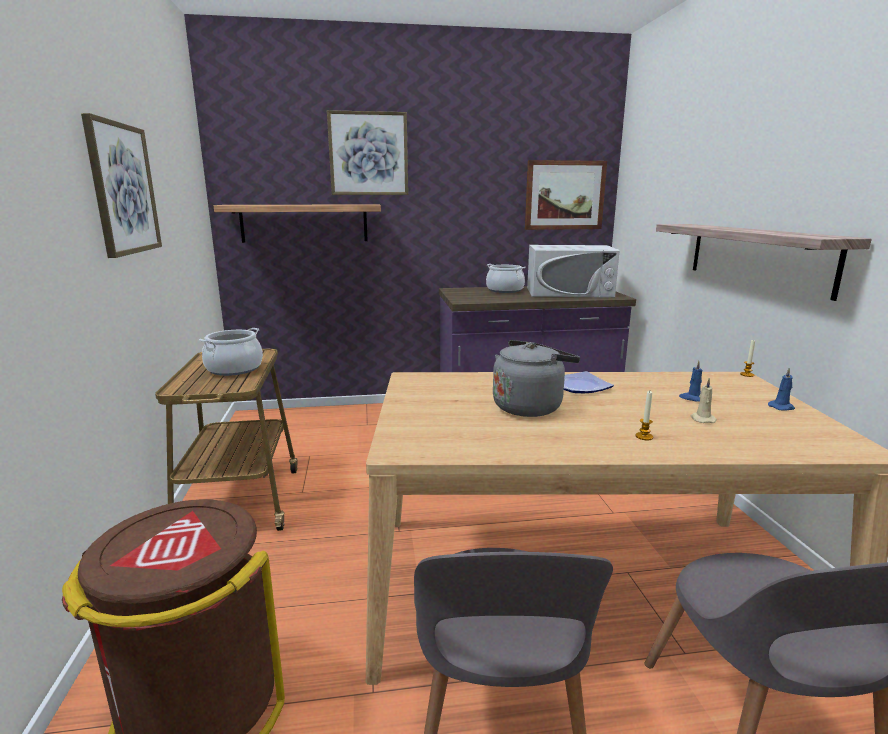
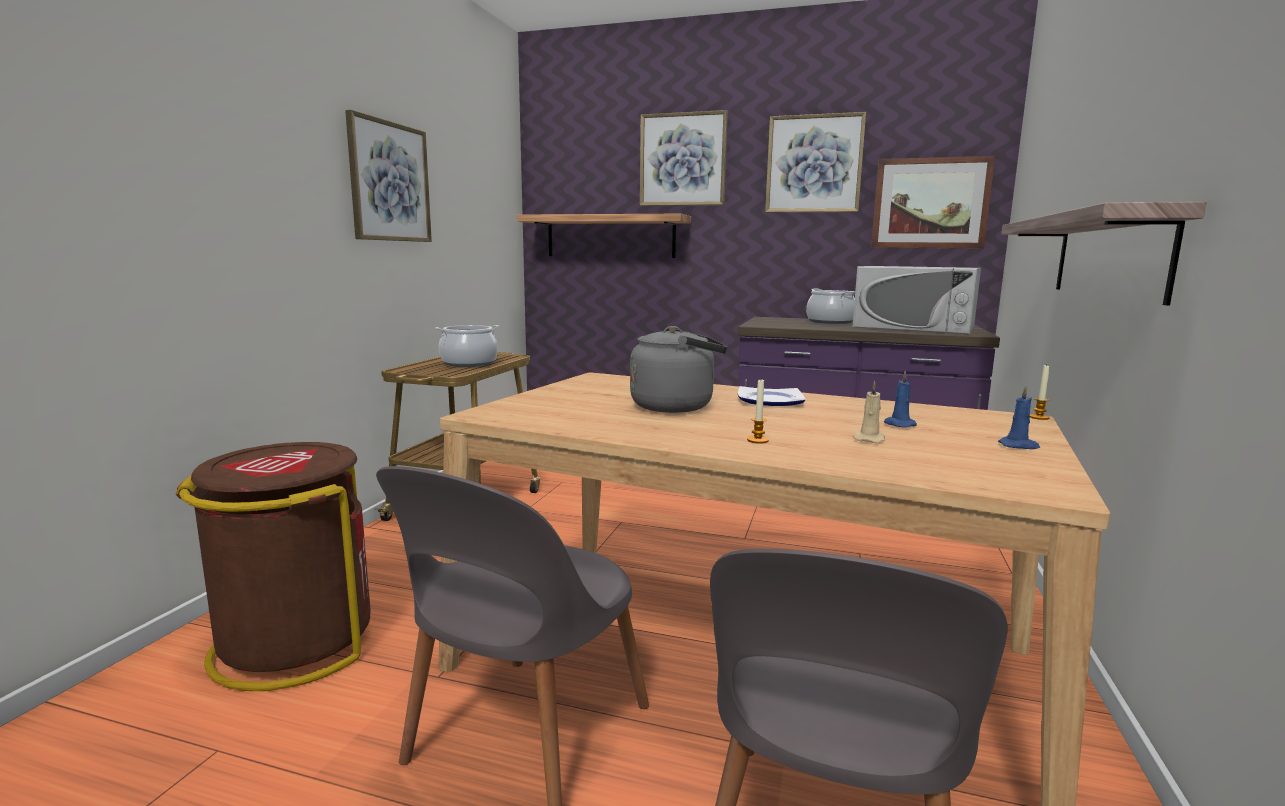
camera: 25 degrees right, 5 degrees down
(479, 162) = (814, 164): none -> picture

